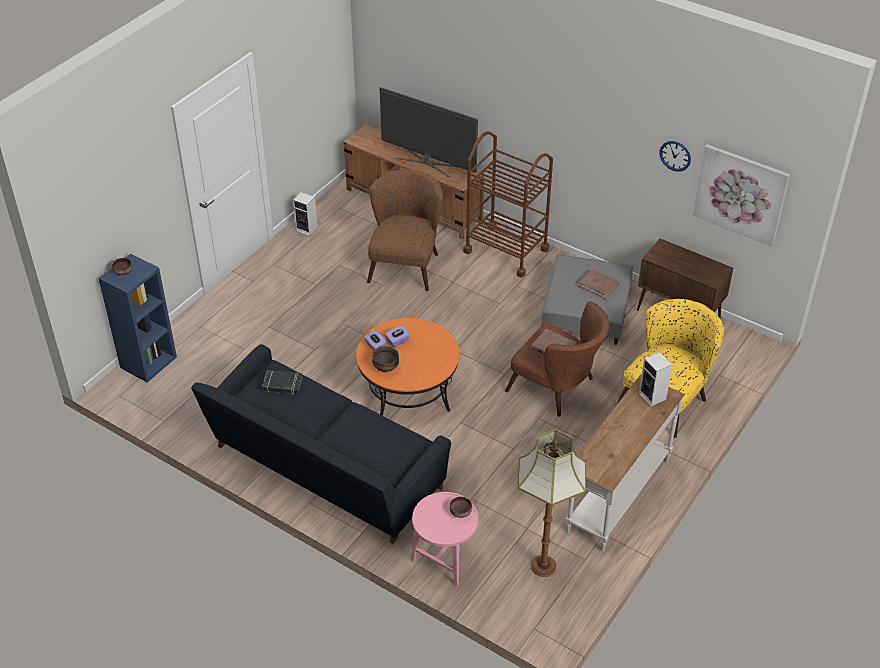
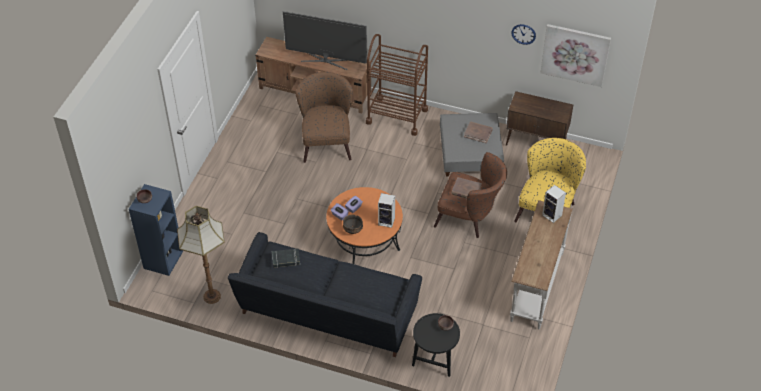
camera: 15 degrees left, 5 degrees up
(307, 229) = (242, 127): speaker -> speaker (387, 221)
(444, 559) = (434, 359): pink side table -> black side table
(543, 567) = (503, 349): floor lamp -> floor lamp (211, 297)

